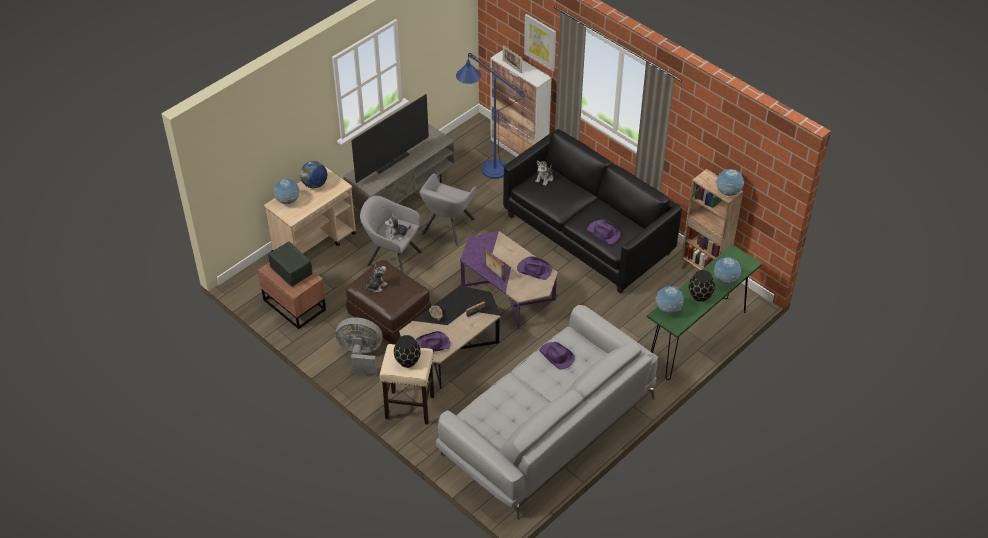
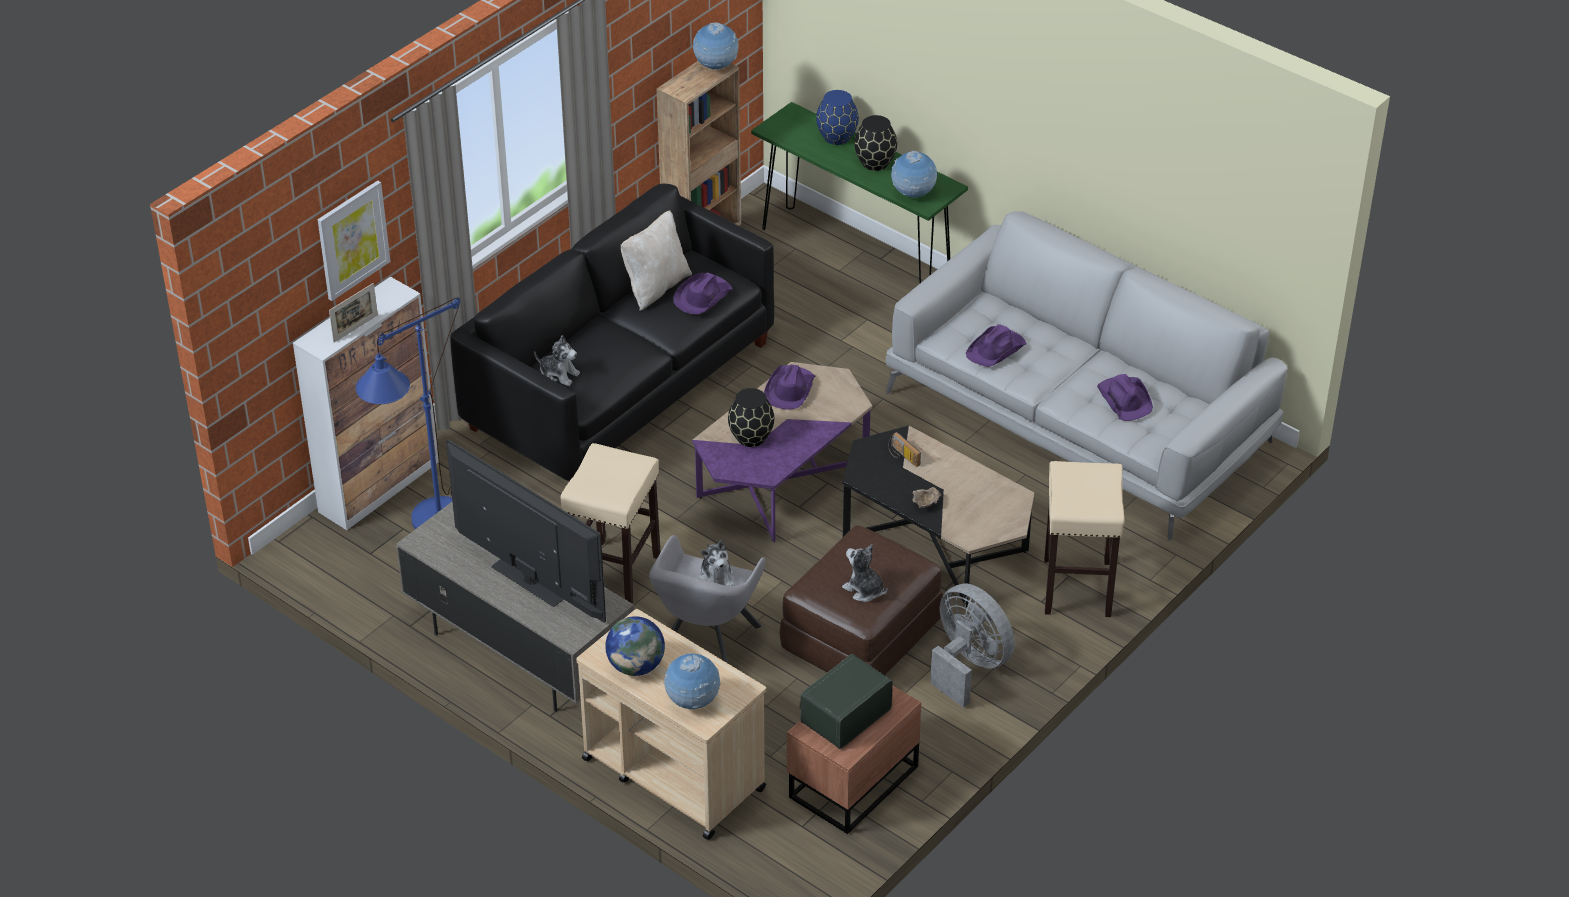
camera: 95 degrees left, 5 degrees down
(361, 355) = (968, 666): grey fan -> grey fan turned 135 degrees clockwise
(408, 361) = (1086, 486): black vase -> black vase (750, 437)
(432, 345) = (995, 504): purple hat -> purple hat (1125, 399)
(447, 228) = (615, 575): grey armchair -> beige stool
(494, 273) = (805, 439): picture frame -> none
(613, 215) = (656, 287): none -> beige pillow
(725, 280) = (837, 137): globe -> blue vase

